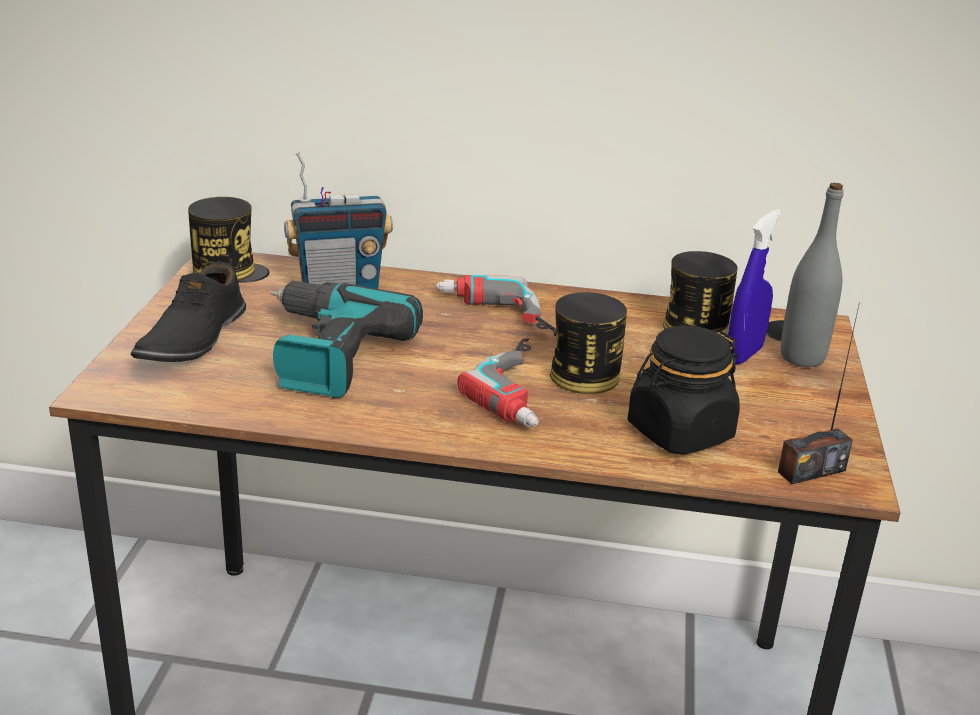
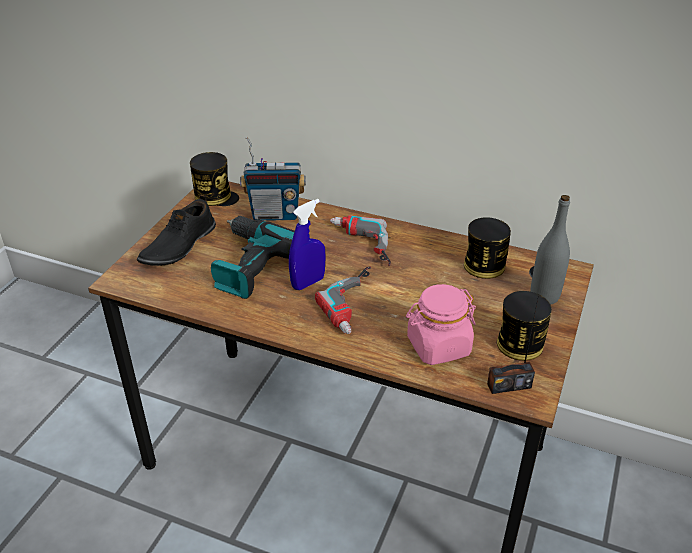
camera: 15 degrees right, 10 degrees up
(584, 376) = (397, 297): can -> can (520, 344)
(679, 432) = (438, 346): black jar -> pink jar
(743, 355) = (506, 290): blue spray bottle -> blue spray bottle (308, 283)

